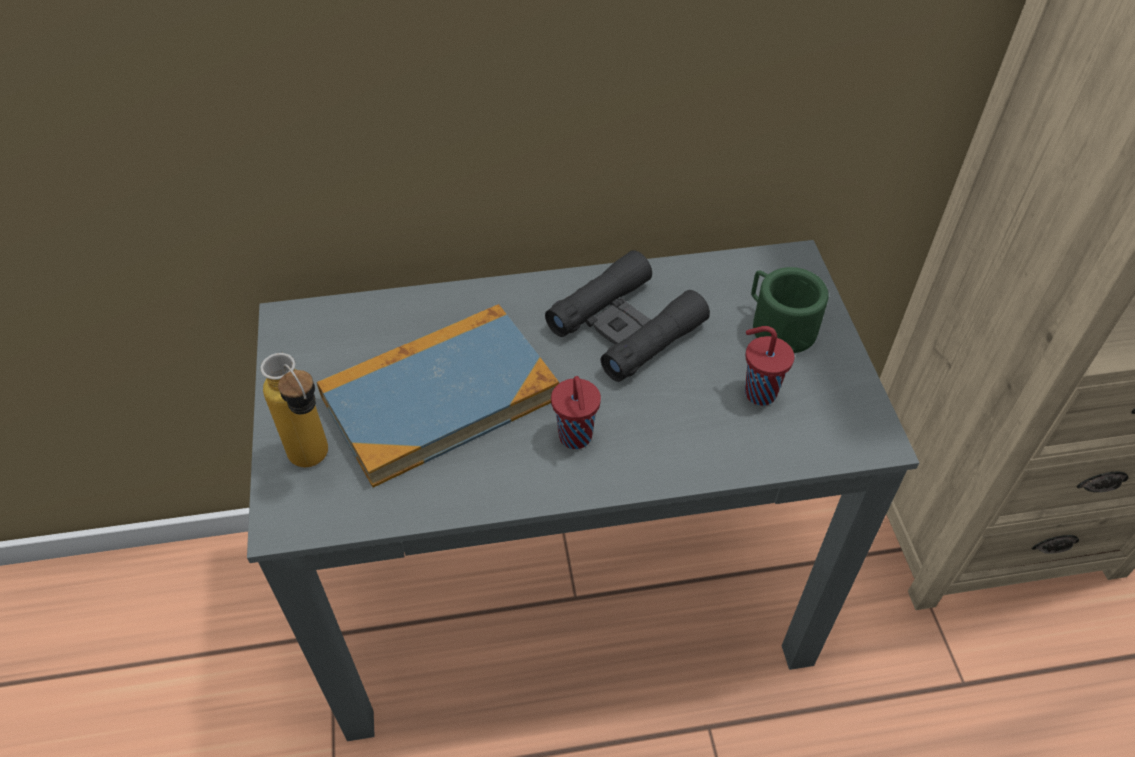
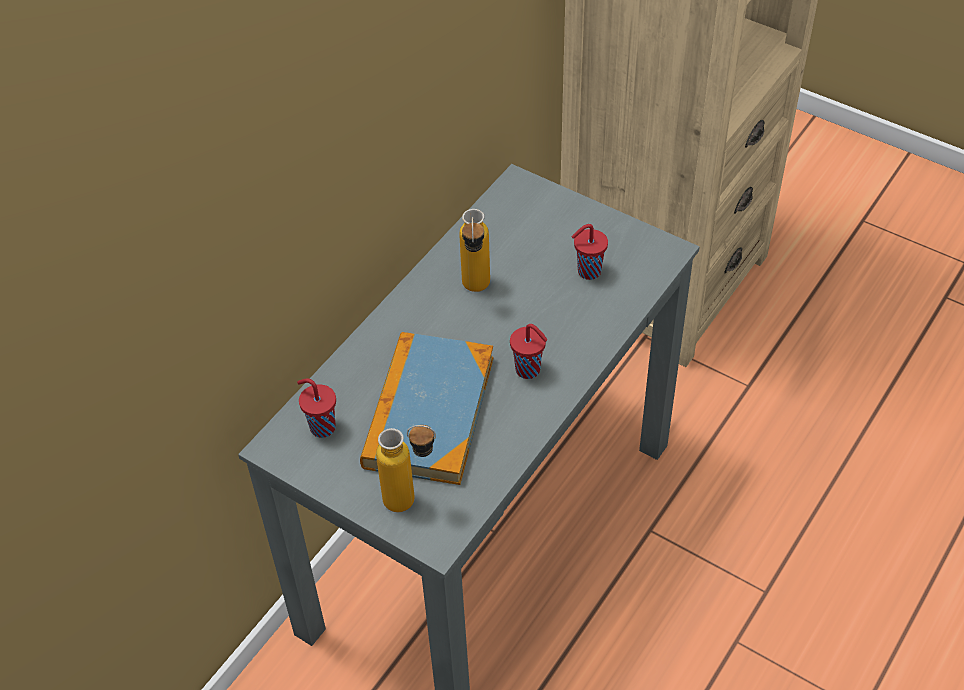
camera: 45 degrees left, 0 degrees up
(343, 335) = (321, 427): none -> red cup
(625, 326) = (476, 291): black binoculars -> bottle
(778, 326) = (554, 228): green mug -> none

